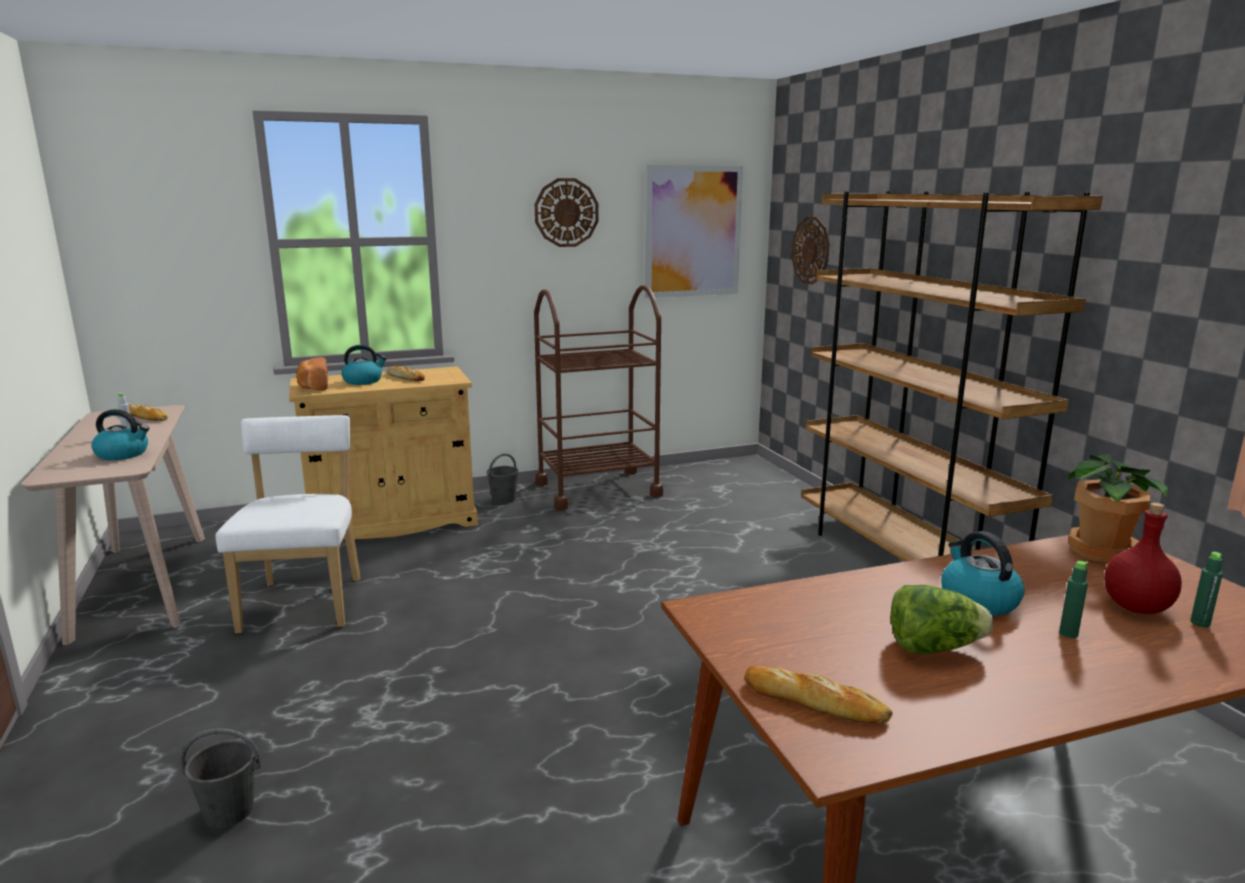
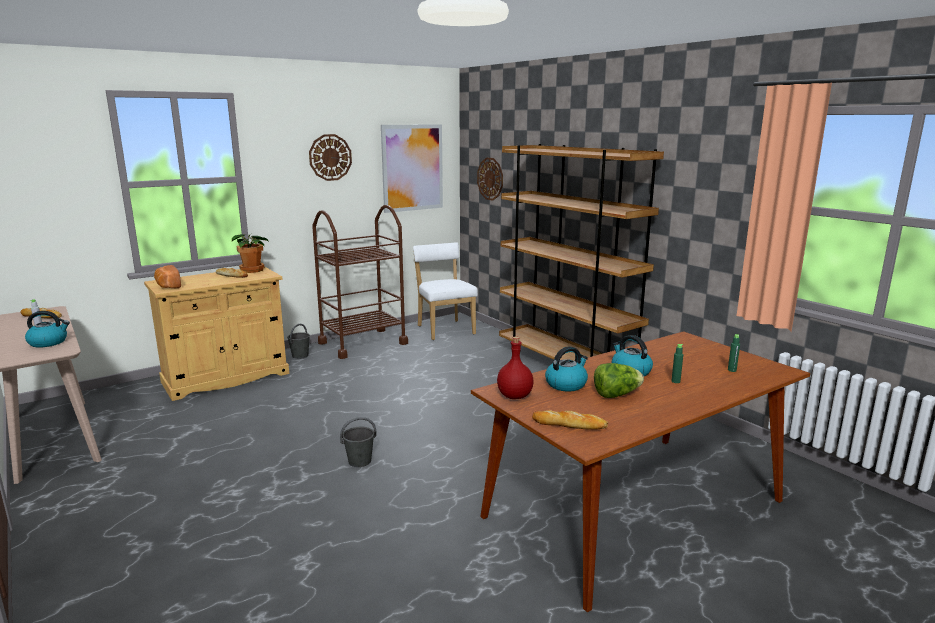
camera: 15 degrees left, 0 degrees up
(230, 811) = (204, 557): grey bucket -> grey bucket (360, 461)
(305, 601) = (188, 434): white chair -> white chair (444, 329)
(363, 381) = (202, 280): kettle -> kettle (566, 384)
(1103, 552) = (683, 343): potted plant -> potted plant (253, 270)
(1135, 607) = (702, 366): red bottle -> red bottle (514, 396)

